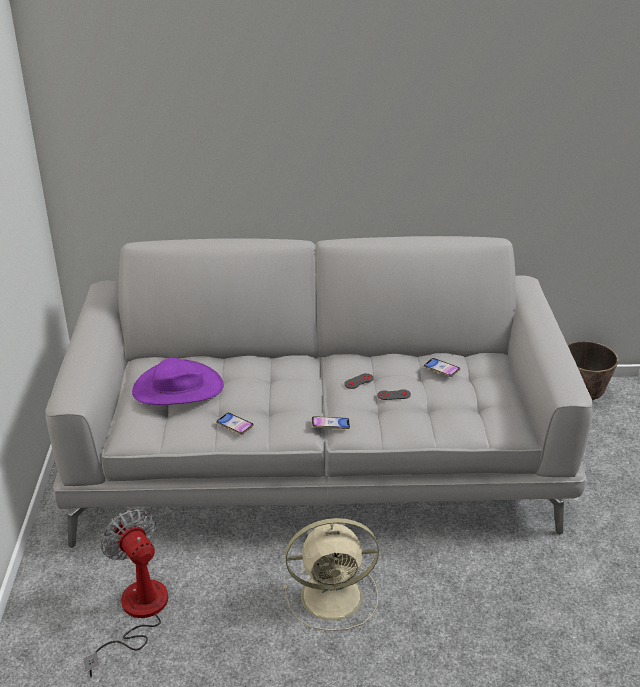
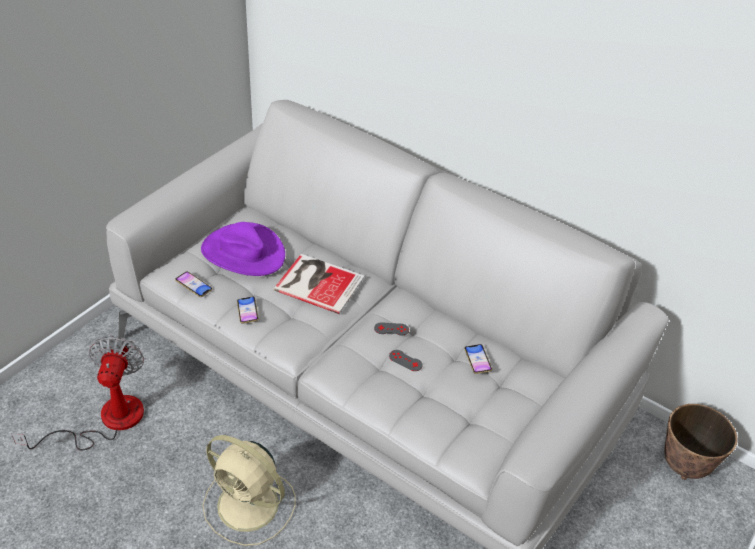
camera: 35 degrees right, 10 degrees up
(266, 378) = (318, 282): none -> book
(330, 425) = (320, 357): phone -> phone (194, 286)

